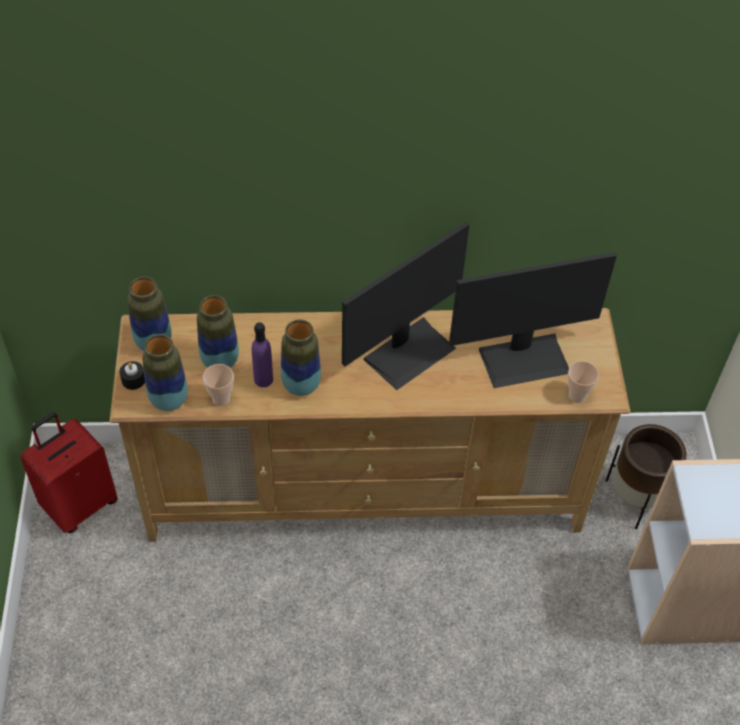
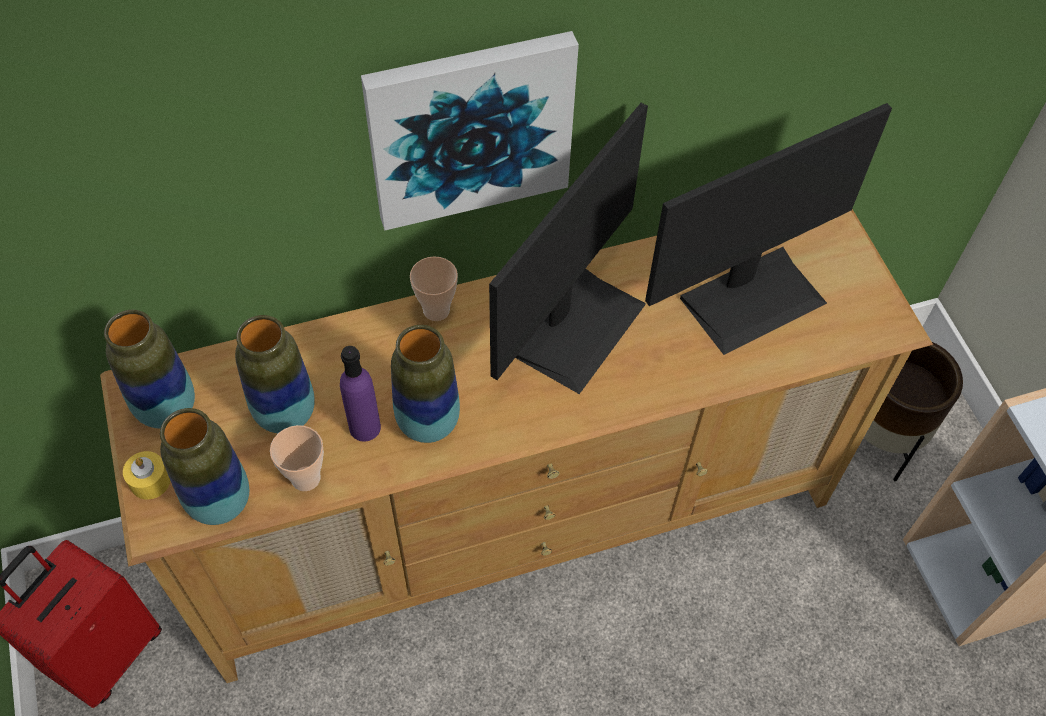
camera: 15 degrees left, 5 degrees up
(133, 380) = (150, 481): black candle -> yellow candle
(360, 216) = (470, 129): none -> picture
(577, 396) = (849, 337): cup -> cup (436, 310)

